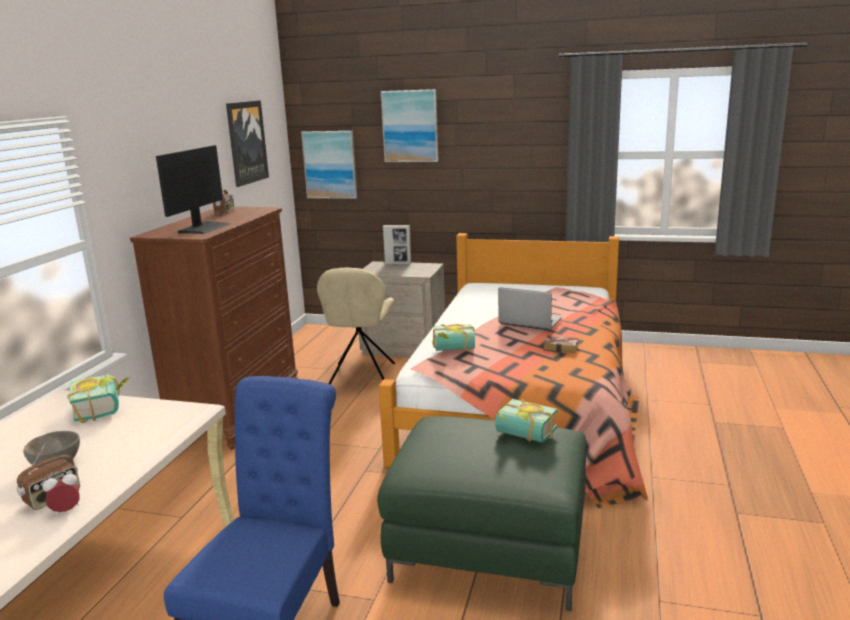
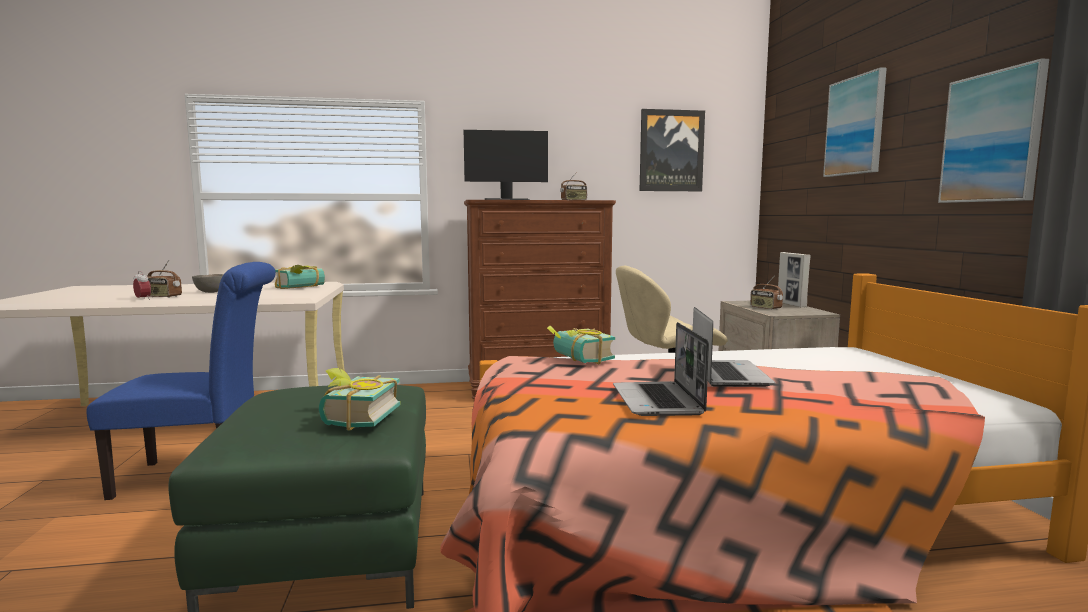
camera: 65 degrees right, 10 degrees down
(330, 164) = (785, 184): picture -> picture (992, 137)
(401, 272) = (765, 308): none -> radio
(562, 347) = (658, 401): book -> laptop

